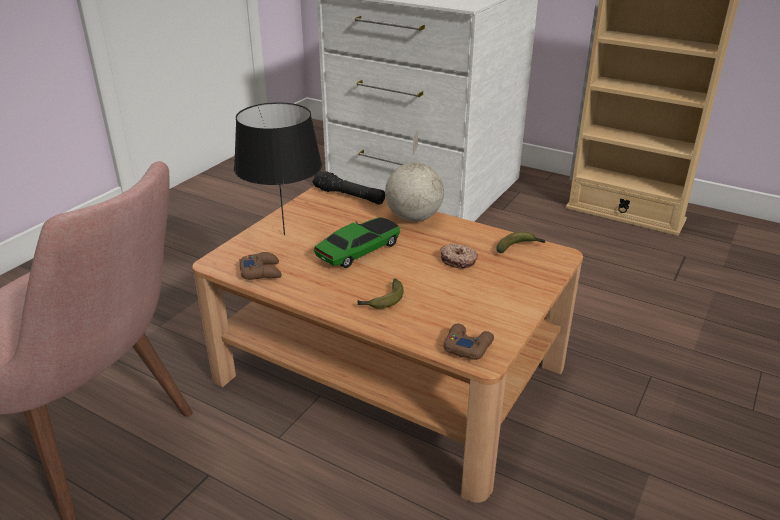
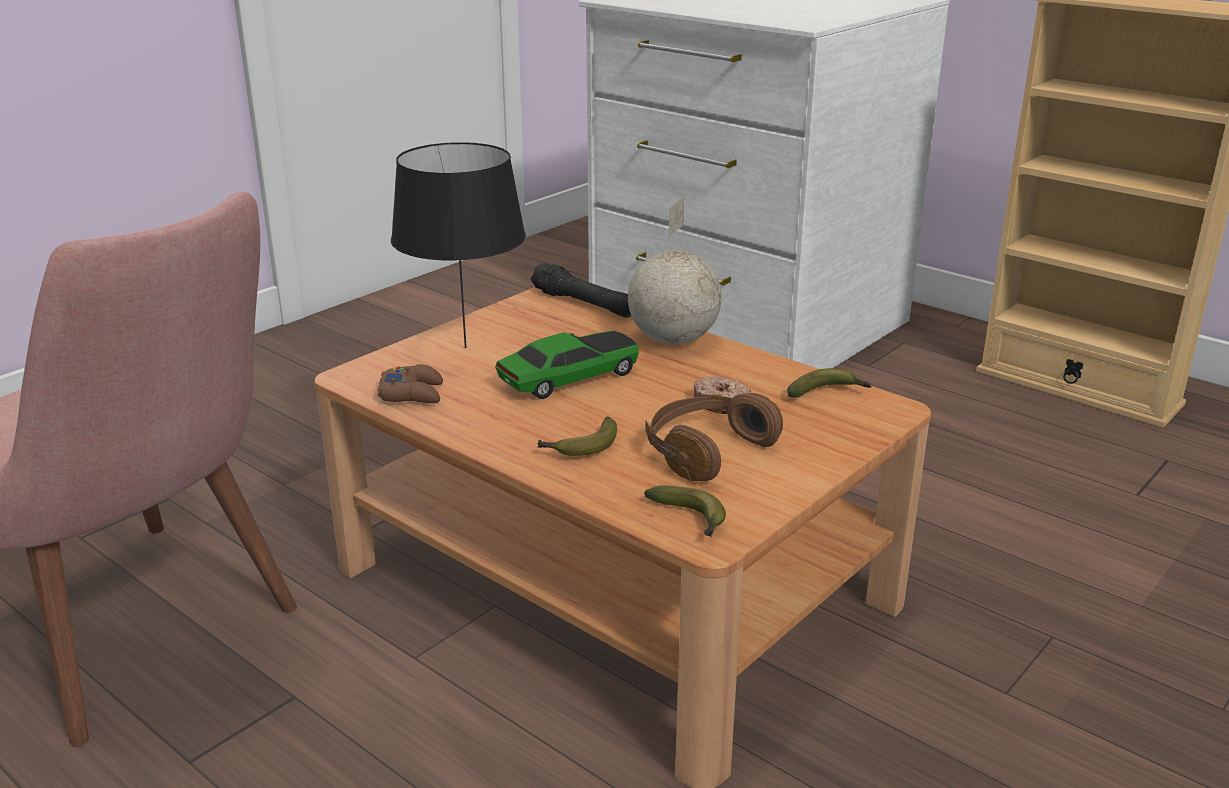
camera: 10 degrees right, 5 degrees down
(460, 296) = (706, 451): none -> brown headphones
(467, 346) = (690, 520): brown game controller -> banana

